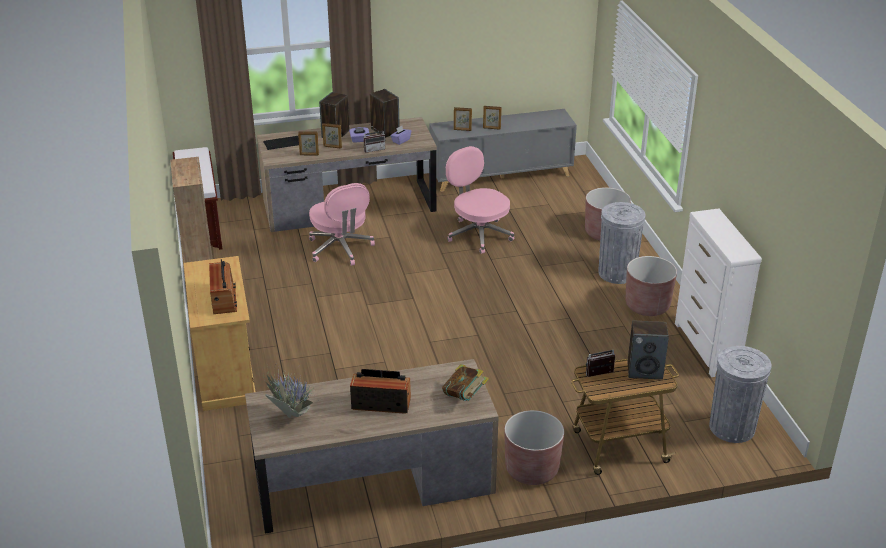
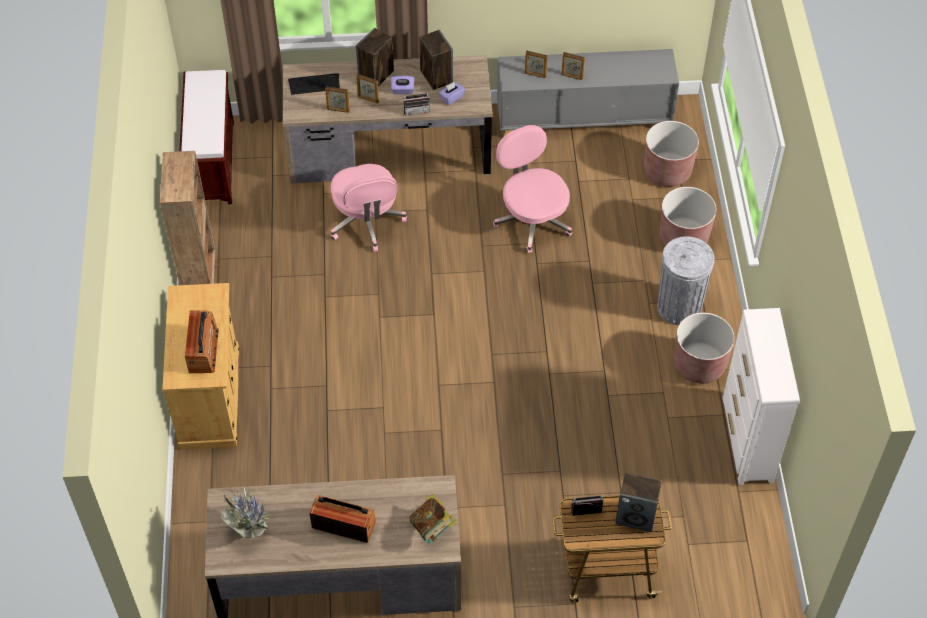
camera: 10 degrees right, 20 degrees up
(532, 469) = (506, 584): brown planter -> brown planter (667, 171)
(732, 427) = (738, 560): grey trash can -> none

